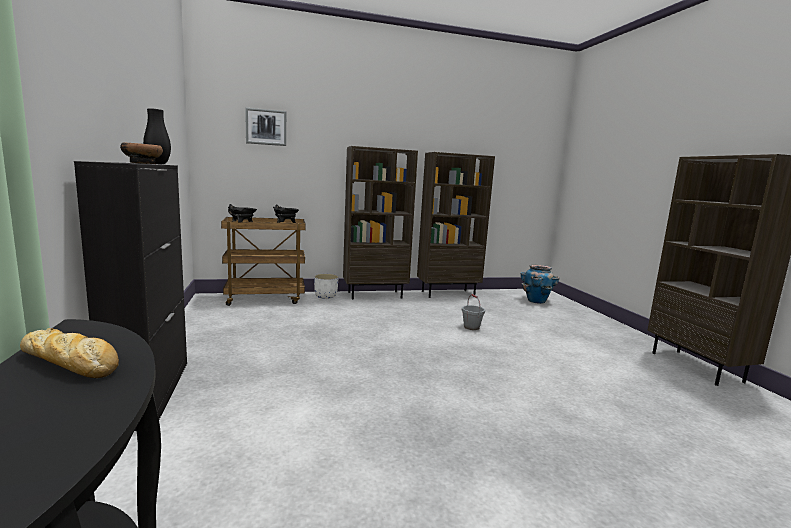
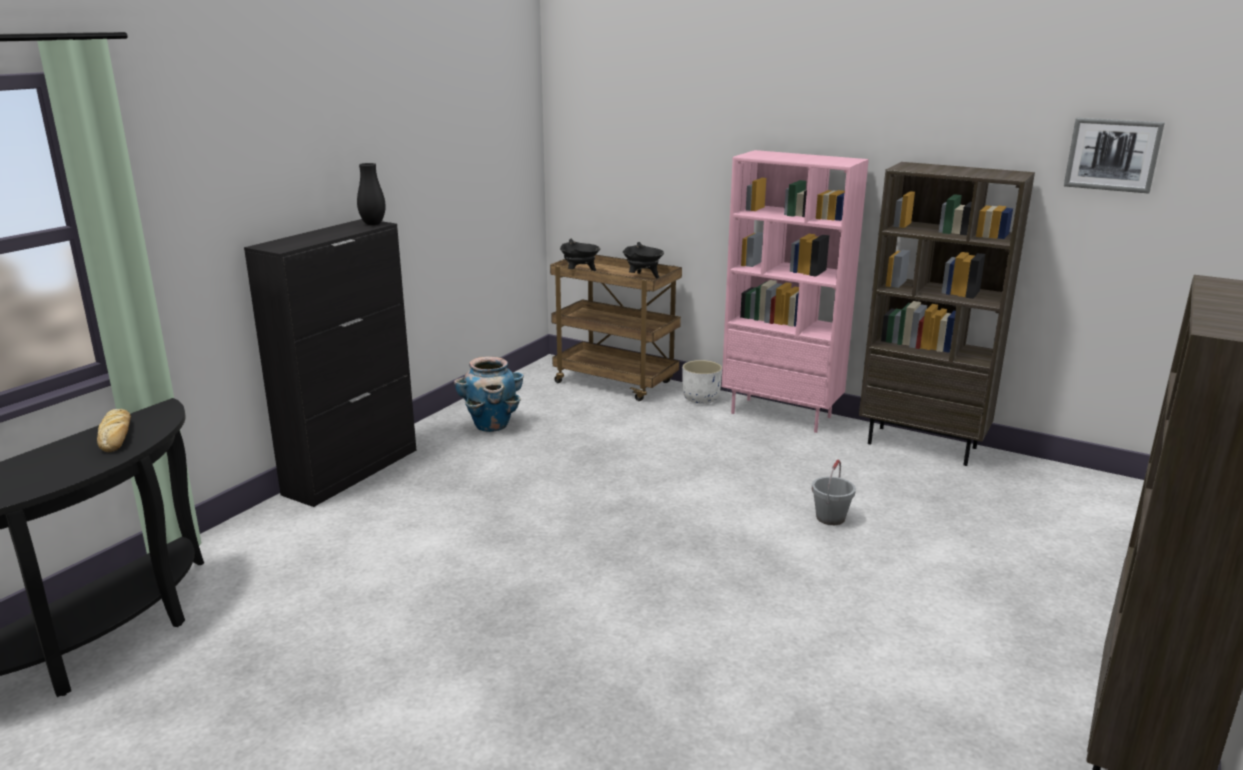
camera: 45 degrees right, 10 degrees up
(143, 163) = (337, 232): bowl -> none
(266, 127) = (637, 117): picture -> picture (1112, 154)
(375, 295) = (782, 415): brown bookcase -> pink bookcase
(536, 301) = (1094, 512): planter -> planter (491, 425)

